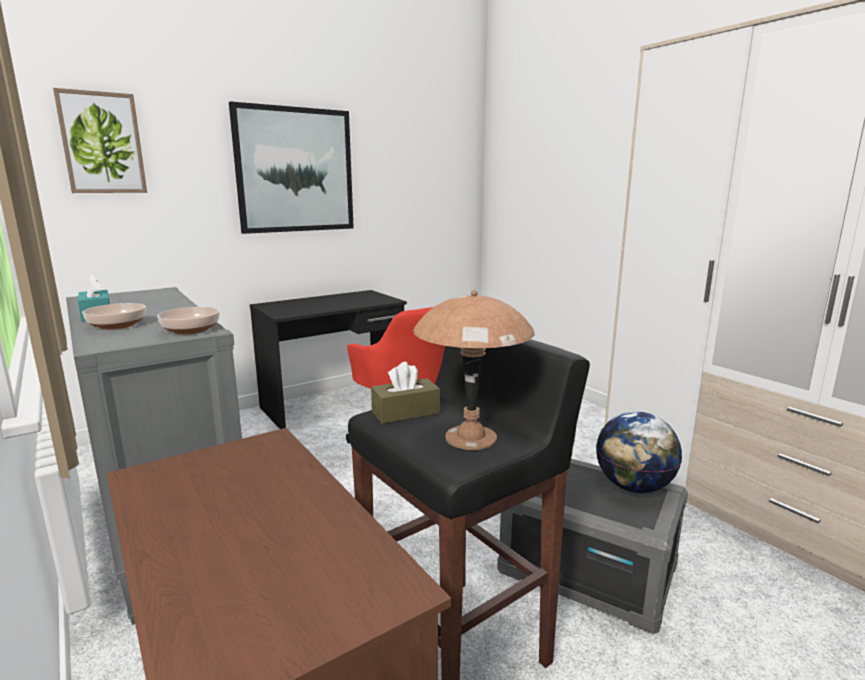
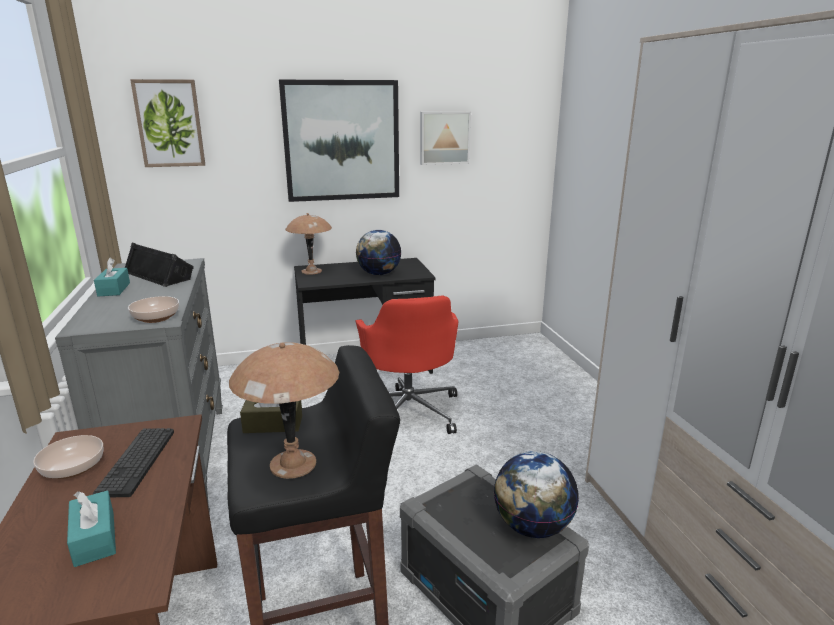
camera: 20 degrees right, 5 degrees up
(118, 325) = (115, 304): bowl -> bowl (74, 467)
(140, 301) = (160, 275): none -> black speaker
(256, 479) = (137, 461): none -> keyboard
(275, 306) = (312, 271): none -> brown table lamp
(285, 559) = (94, 538): none -> turquoise tissue box
(348, 303) = (378, 274): none -> globe
(391, 170) = (444, 138): none -> picture

